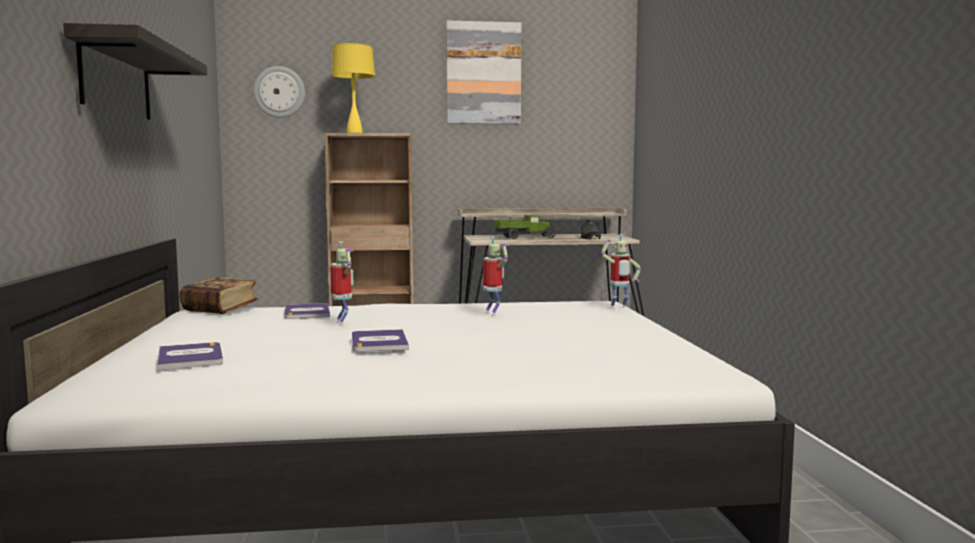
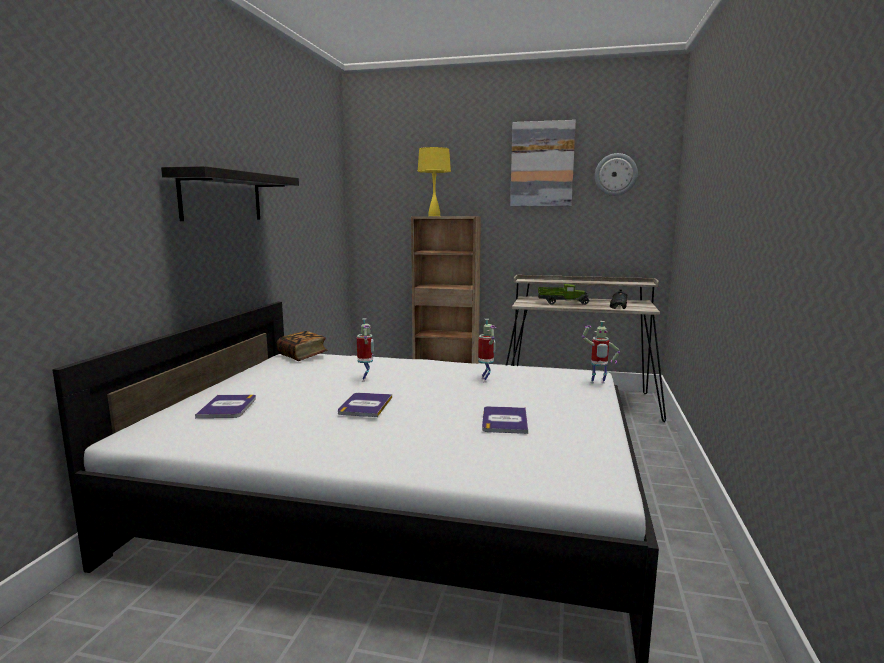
camera: 20 degrees right, 5 degrees up
(279, 92) = (386, 184): wall clock -> wall clock (615, 174)
(307, 312) = (355, 364): book -> book (504, 421)

